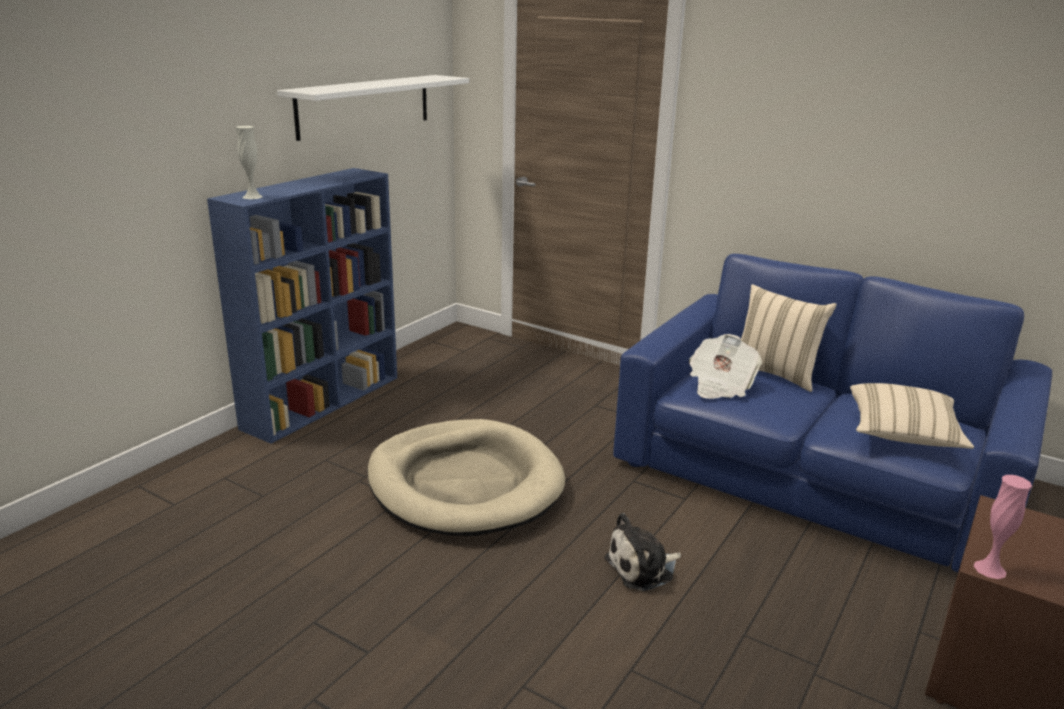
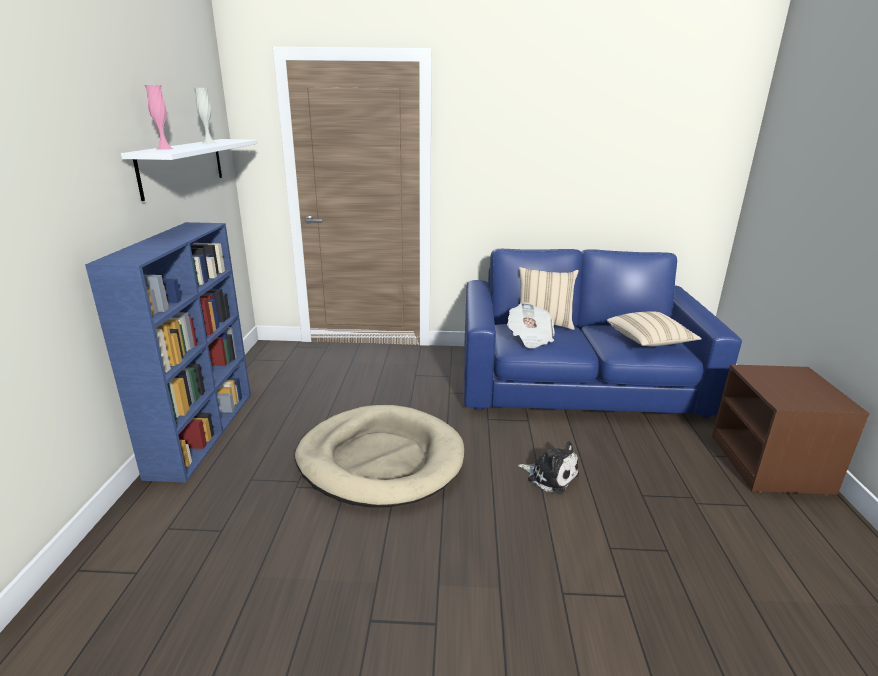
camera: 30 degrees left, 0 degrees up
(252, 197) = (133, 256): white vase -> white vase (208, 143)
(643, 568) = (550, 476): plush toy -> plush toy turned 90 degrees counterclockwise
(990, 569) = (785, 404): pink vase -> pink vase (164, 148)

